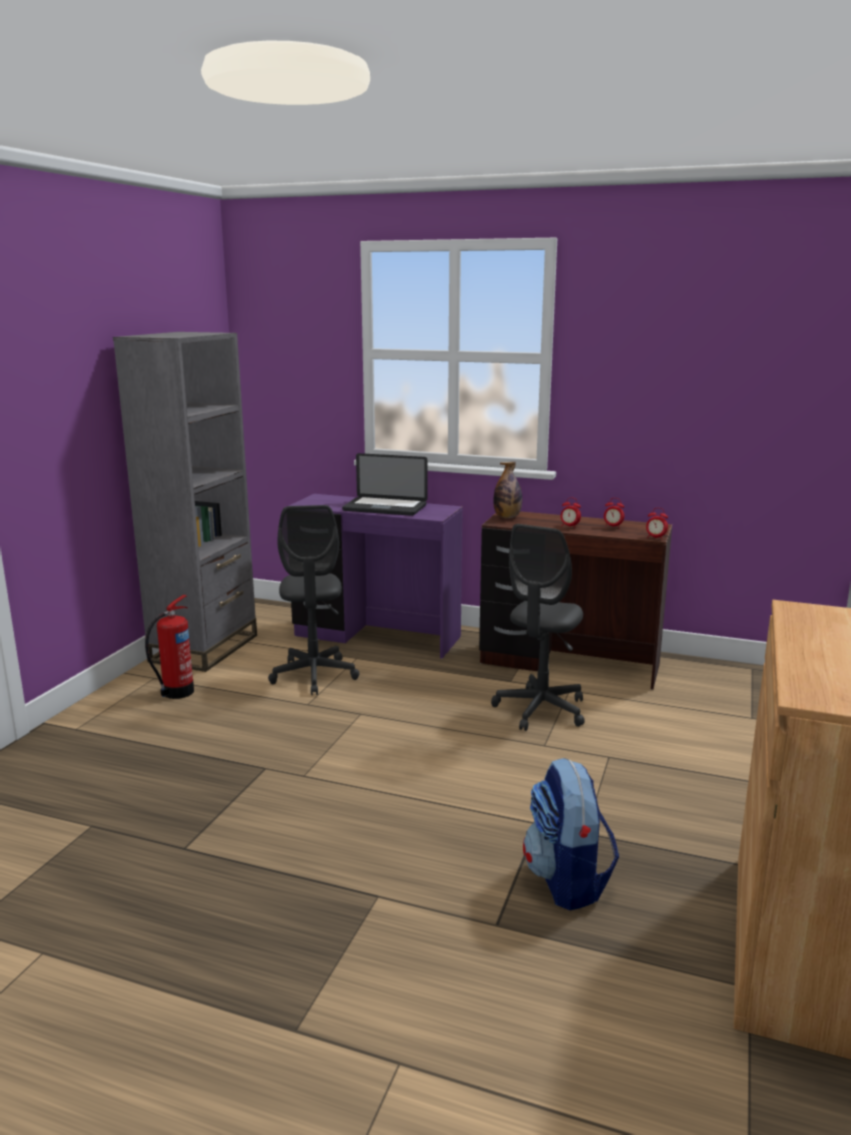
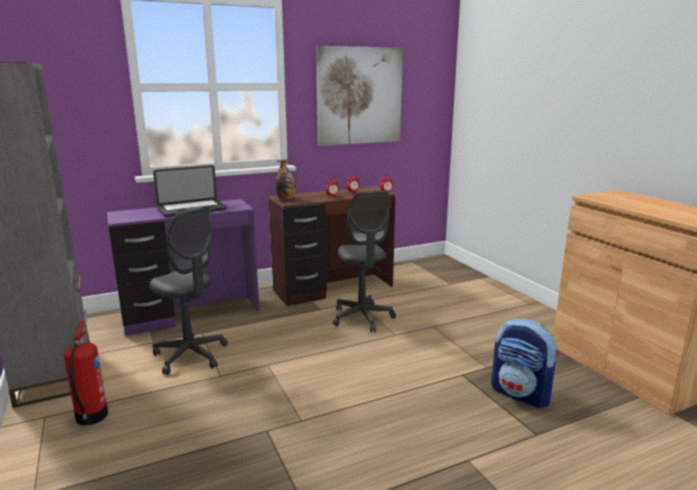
camera: 45 degrees left, 0 degrees up
(675, 378) = (359, 96): none -> picture

